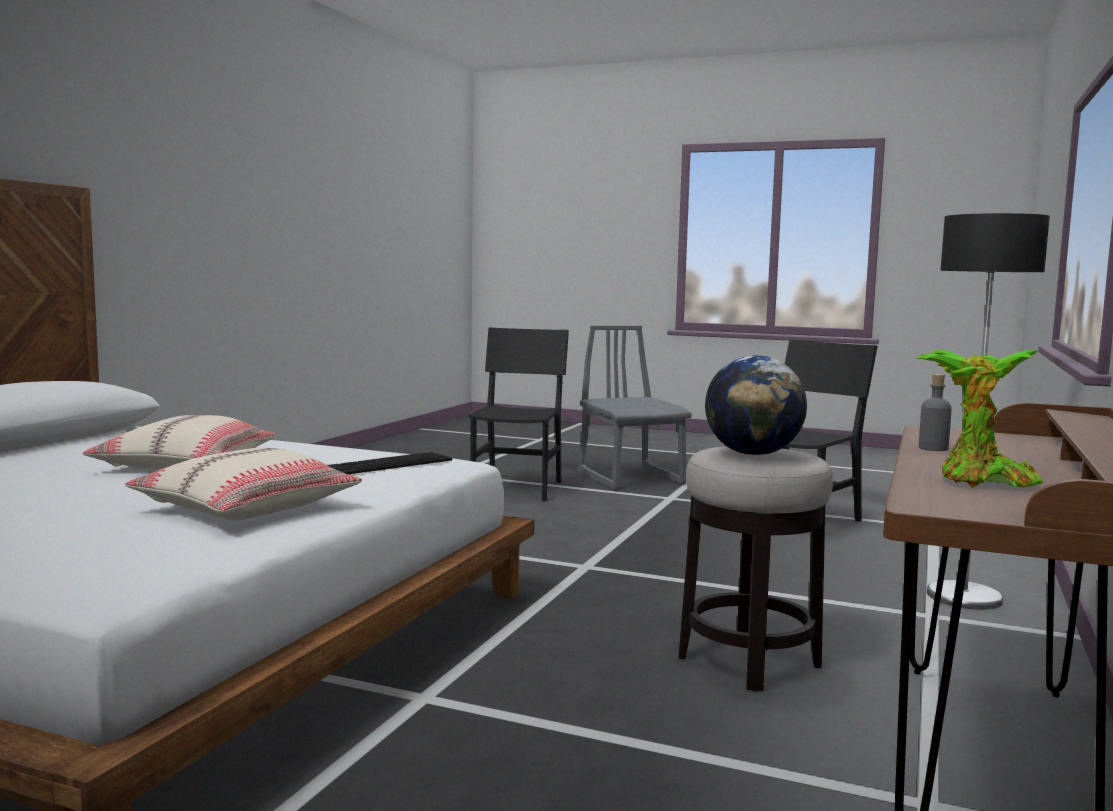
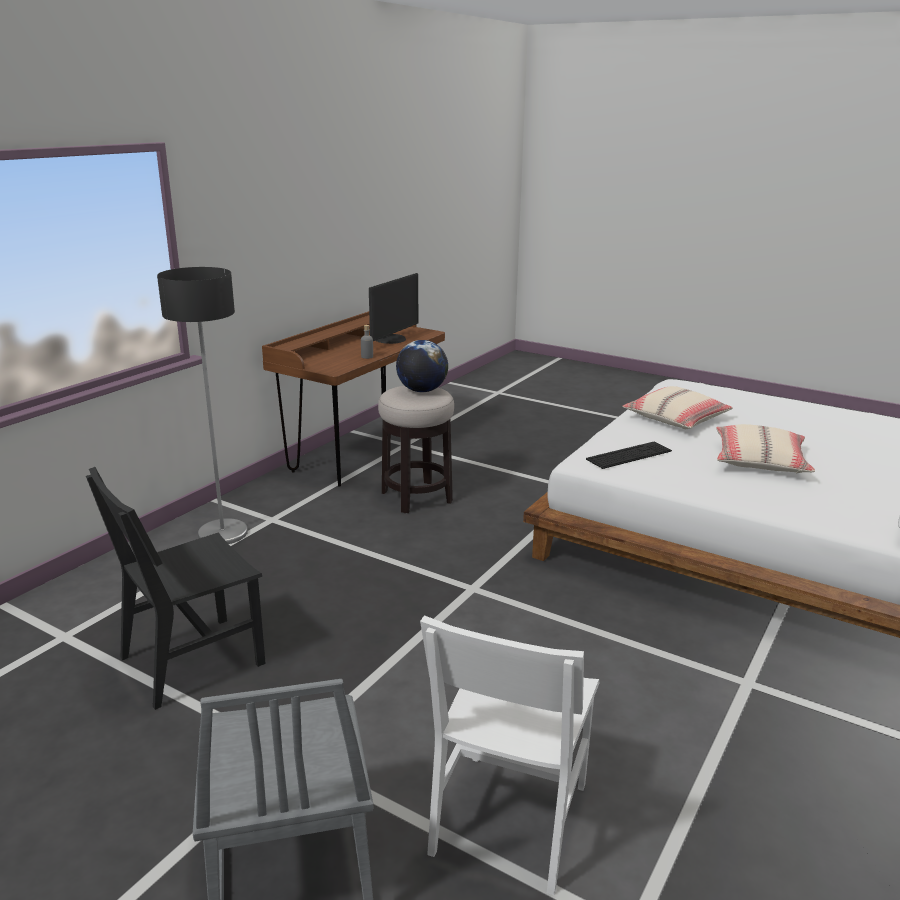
camera: 170 degrees left, 15 degrees up
(517, 488) = (509, 817): black chair -> white chair
(980, 482) = (392, 339): potted plant -> monitor

